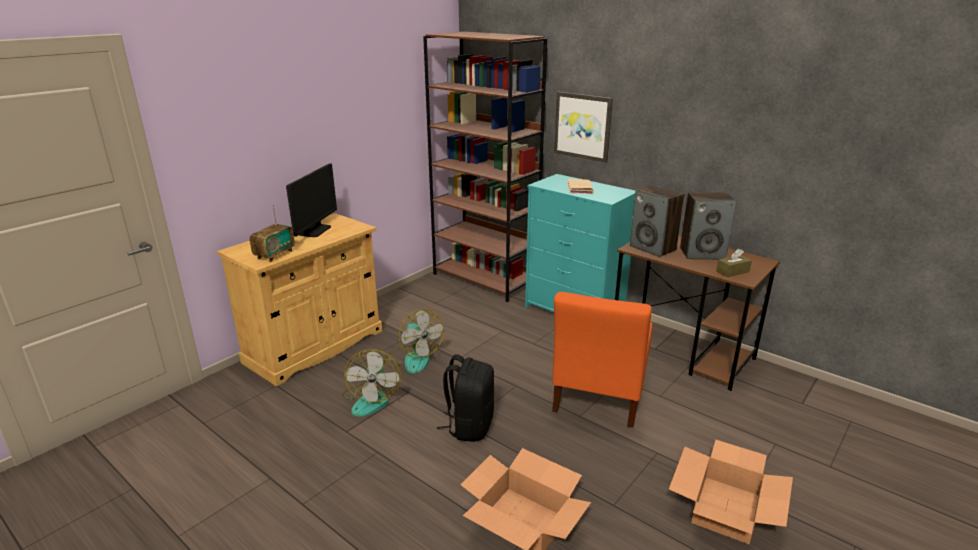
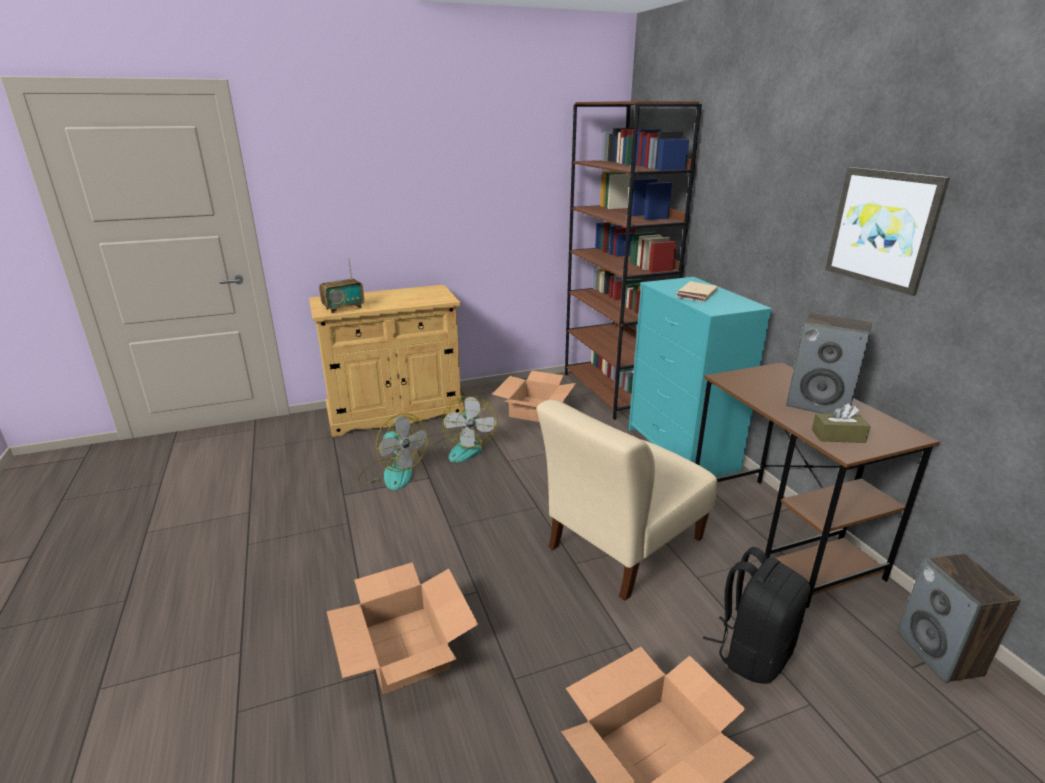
camera: 30 degrees right, 0 degrees up
(315, 230) = (404, 295): monitor -> none
(371, 399) = (392, 473): fan -> fan turned 75 degrees counterclockwise
(438, 310) = (534, 409): none -> cardboard box
(469, 426) = (451, 530): black backpack -> black backpack (752, 653)
(583, 126) = (727, 218): picture -> picture (883, 228)
(598, 393) = (621, 547): orange chair -> beige chair
(653, 248) = (755, 384): speaker -> speaker (940, 654)

